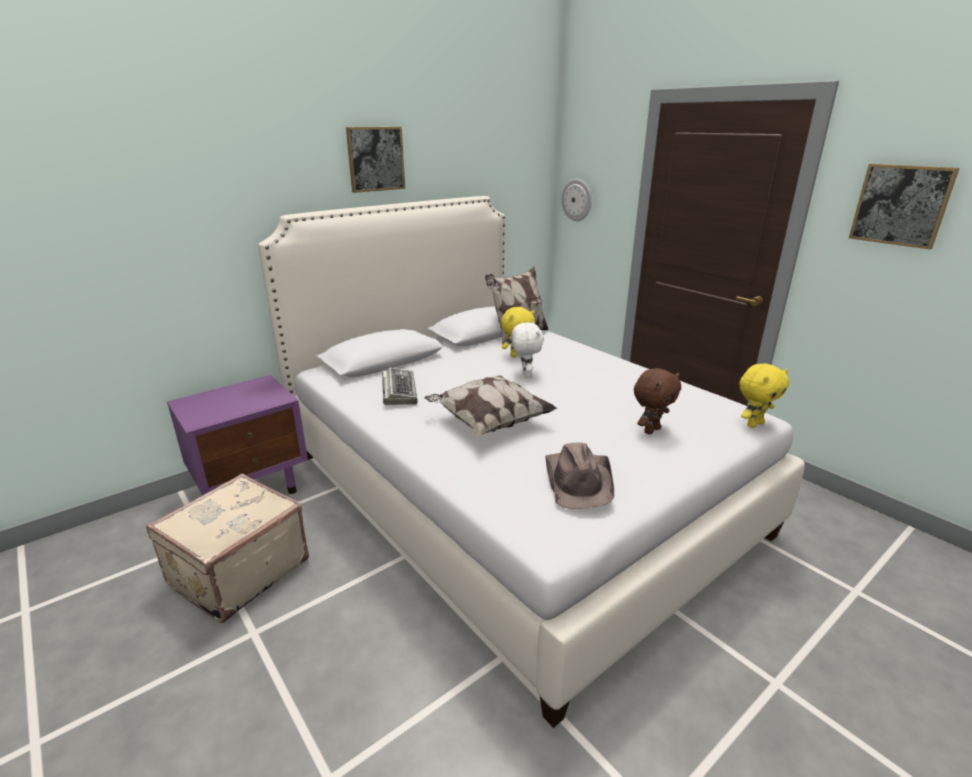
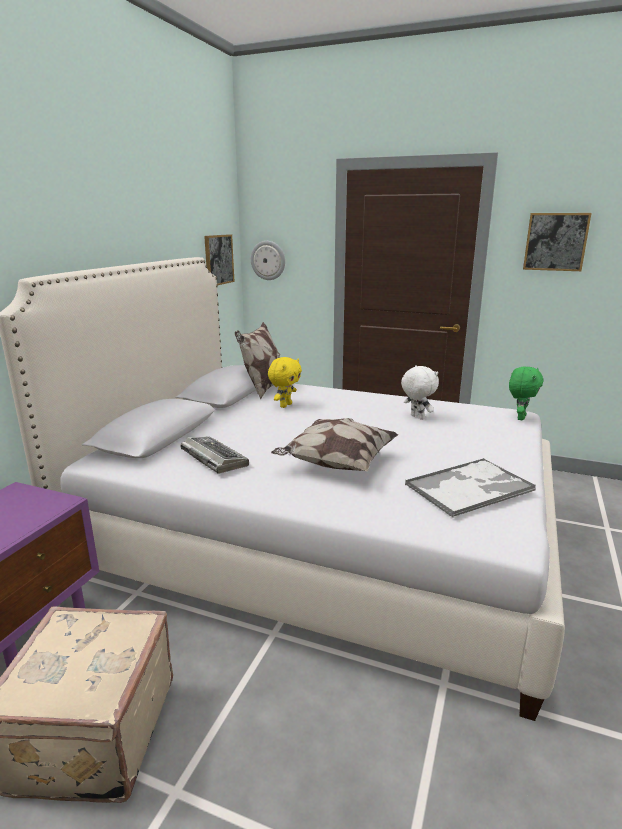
camera: 30 degrees left, 5 degrees down
(375, 159) = (101, 216): picture -> picture (218, 260)
(525, 374) = (313, 419): white plush toy -> white plush toy (416, 417)
(579, 480) = (470, 487): brown hat -> tray
(651, 430) = (464, 438): brown plush toy -> none
(754, 424) = (520, 417): yellow plush toy -> green plush toy

